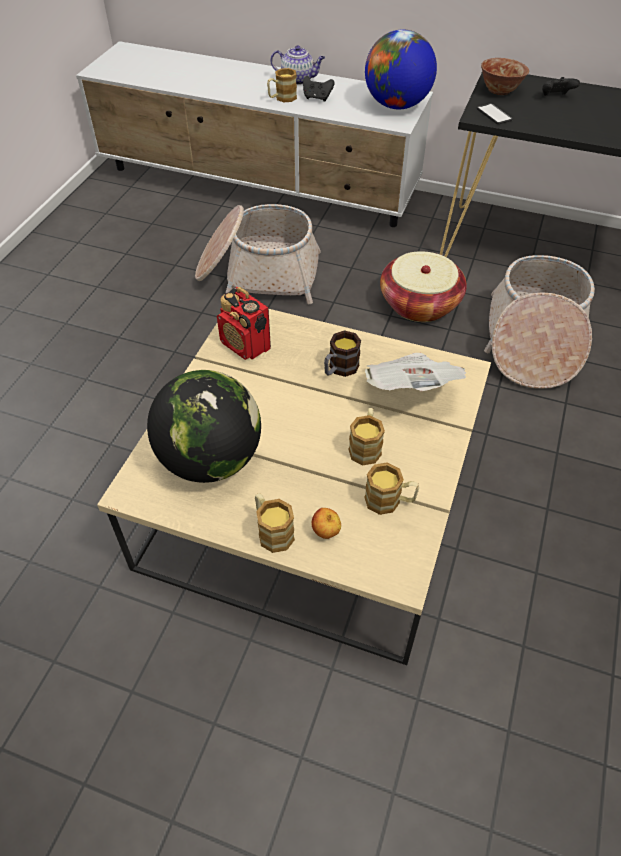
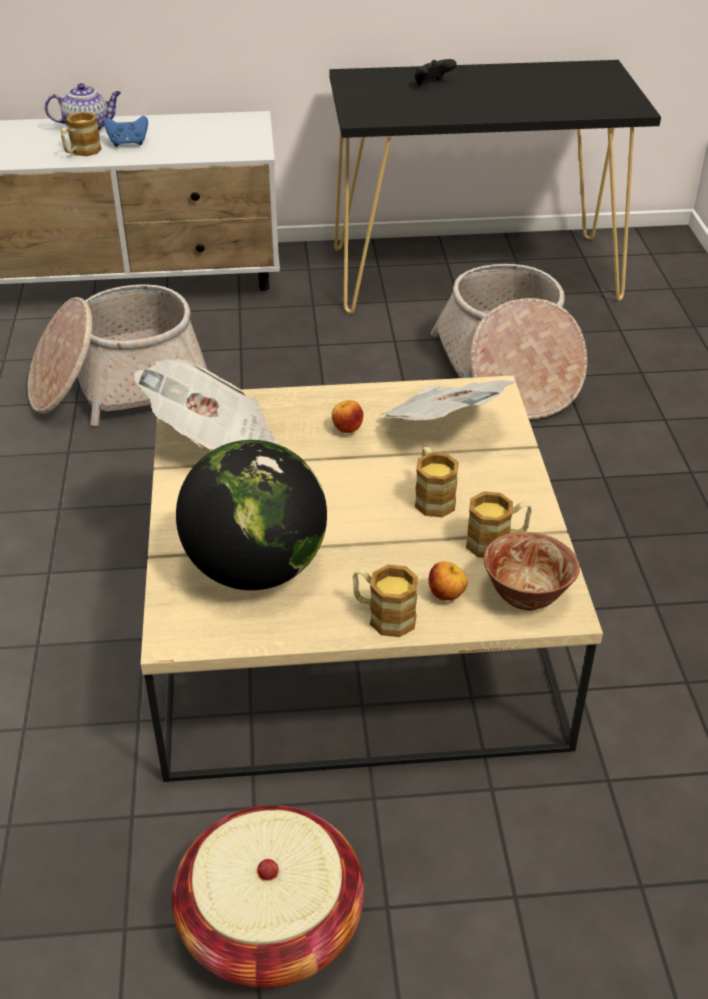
camera: 25 degrees left, 10 degrees down
(246, 346) = (213, 437): radio -> newspaper
(317, 98) = (128, 143): black game controller -> blue game controller
(339, 369) = (347, 429): mug -> apple
(397, 105) = (236, 133): globe -> none
(419, 304) = (351, 367): basket -> basket (270, 922)
(494, 114) = (376, 113): phone -> none
(499, 91) = (365, 89): bowl -> bowl (525, 595)

